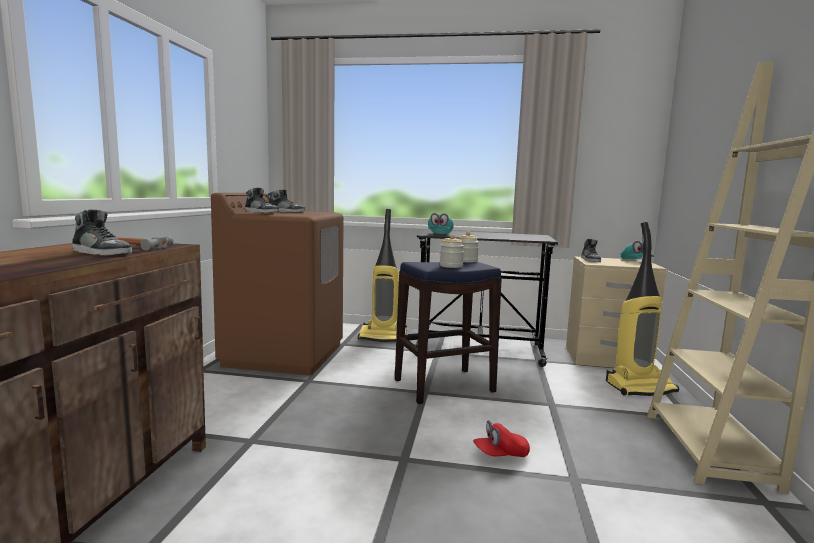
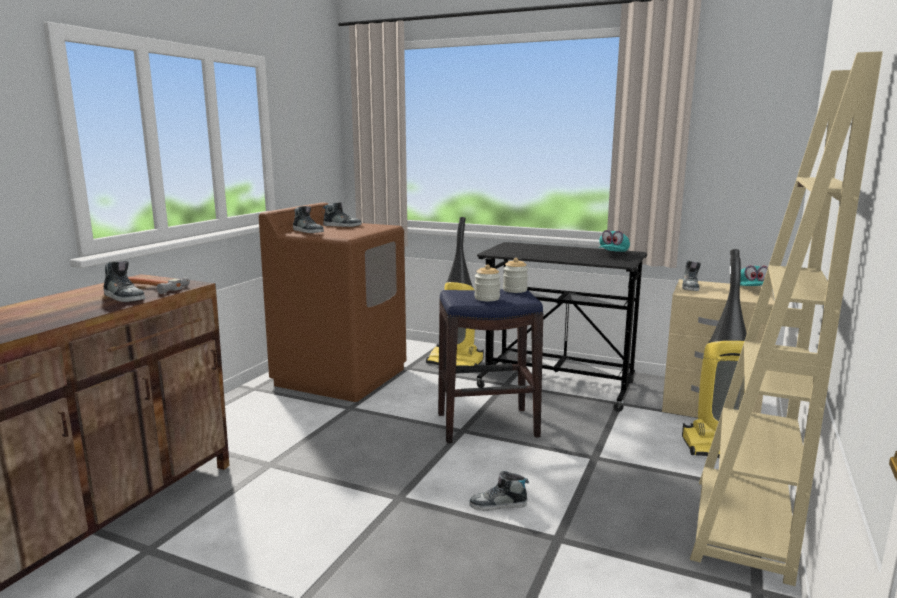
camera: 15 degrees right, 5 degrees up
(440, 234) = (505, 253): turquoise cap -> turquoise cap (613, 254)
(500, 454) = (498, 505): red cap -> shoe

